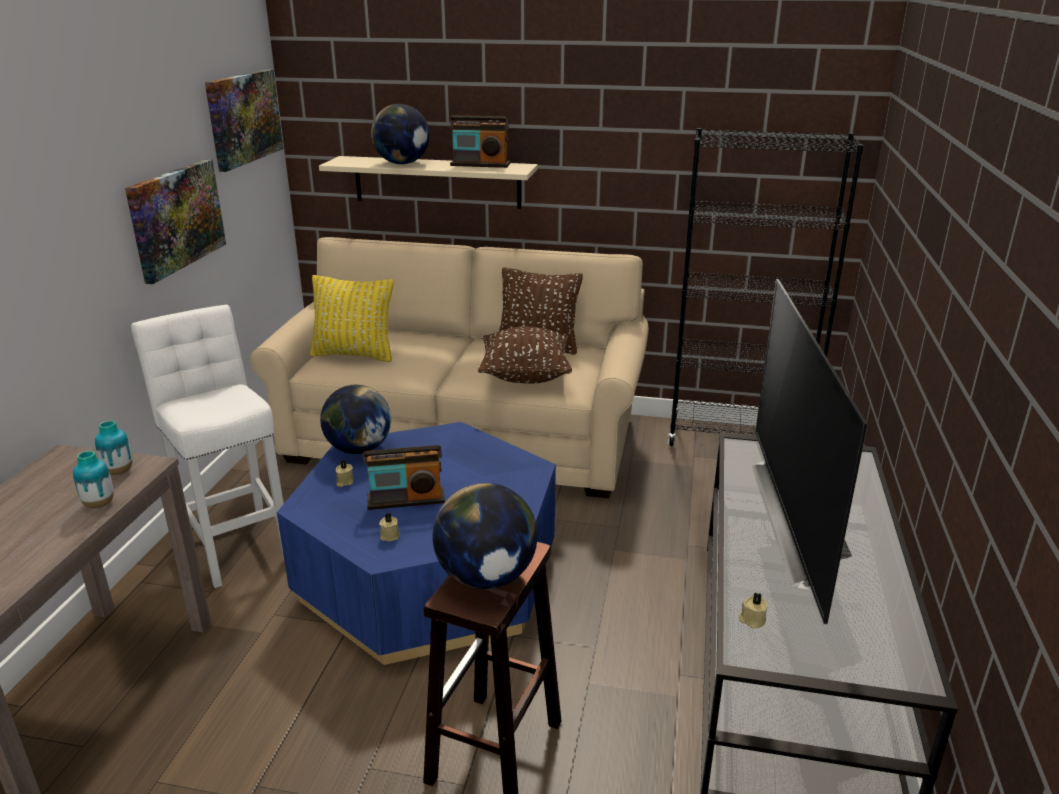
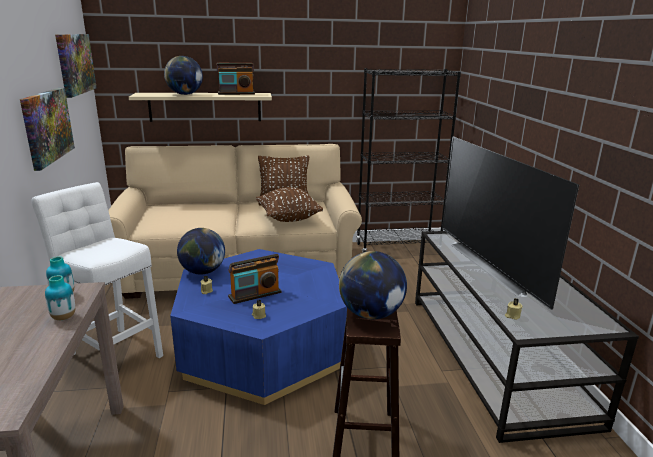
camera: 20 degrees left, 5 degrees down
(354, 354) = (169, 218): yellow pillow -> none

